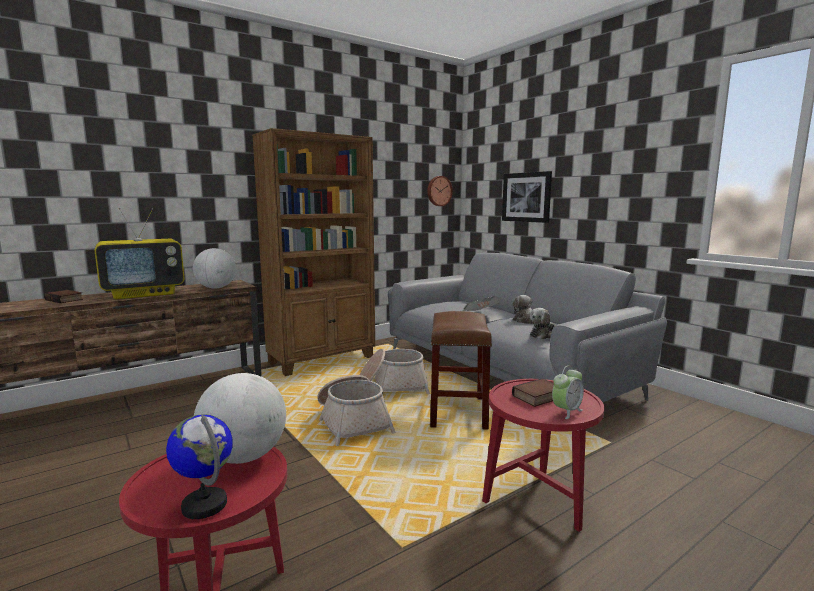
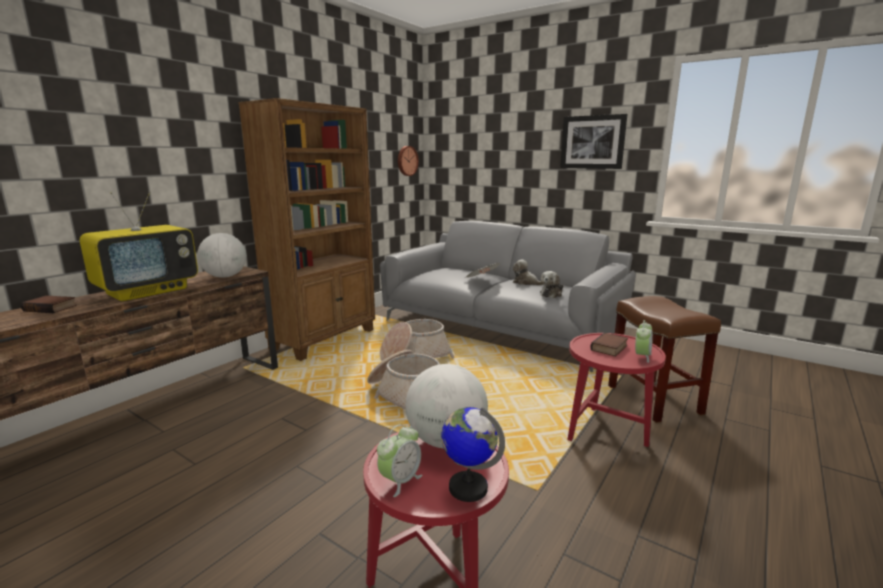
camera: 20 degrees left, 5 degrees up
(157, 483) = (400, 481): none -> alarm clock
(458, 412) = (491, 370): brown stool -> brown stool (655, 400)
(526, 197) = (496, 168): picture -> picture (592, 142)

